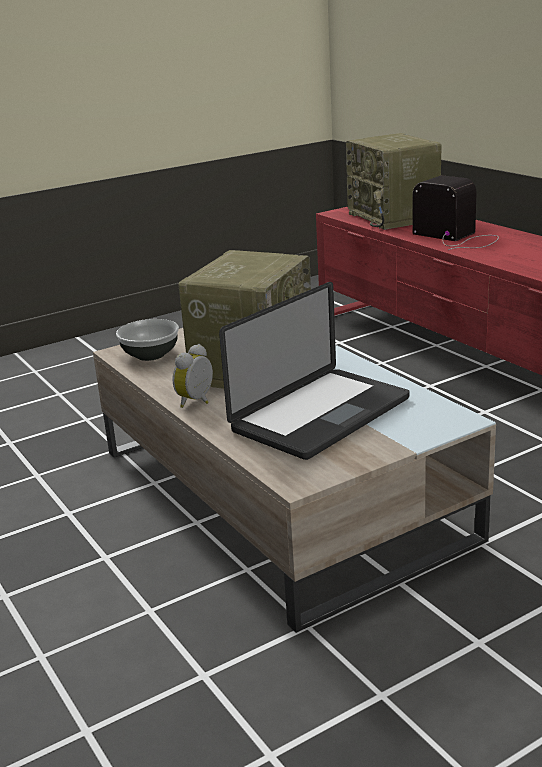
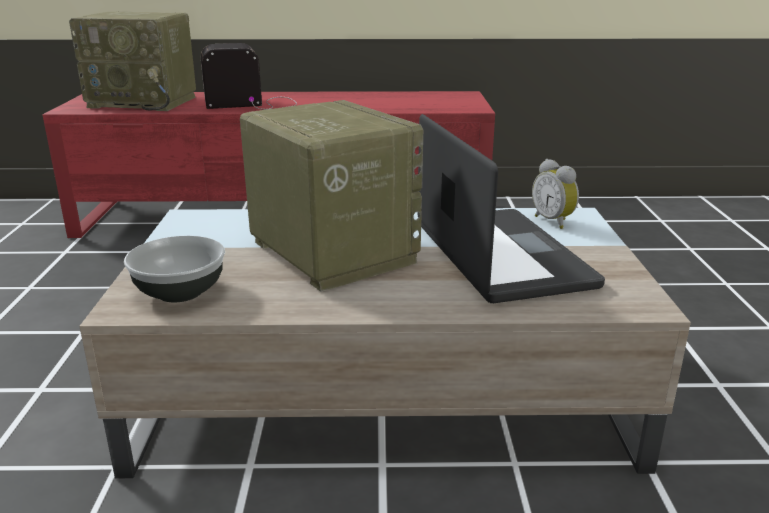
camera: 60 degrees left, 0 degrees up
(197, 402) = (377, 301): alarm clock -> alarm clock (554, 221)

